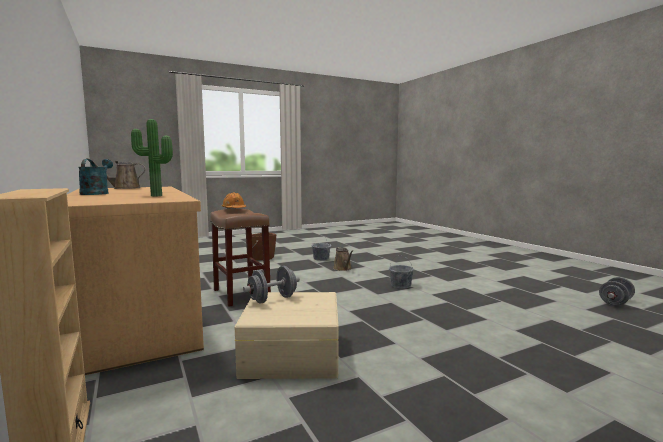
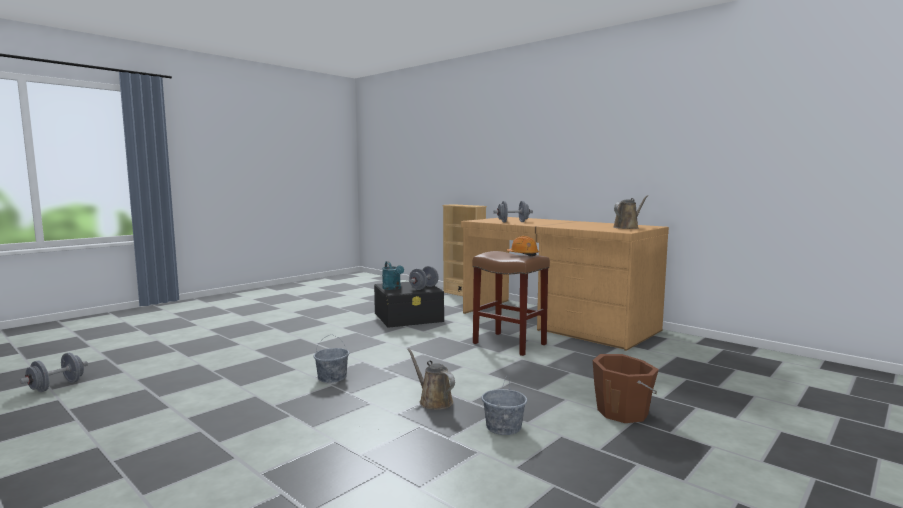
camera: 160 degrees right, 0 degrees up
(96, 193) = (575, 222): turquoise watering can -> turquoise watering can (393, 288)
(155, 196) = (513, 222): potted plant -> grey dumbbell
(290, 353) = (409, 317): beige storage box -> black storage box

